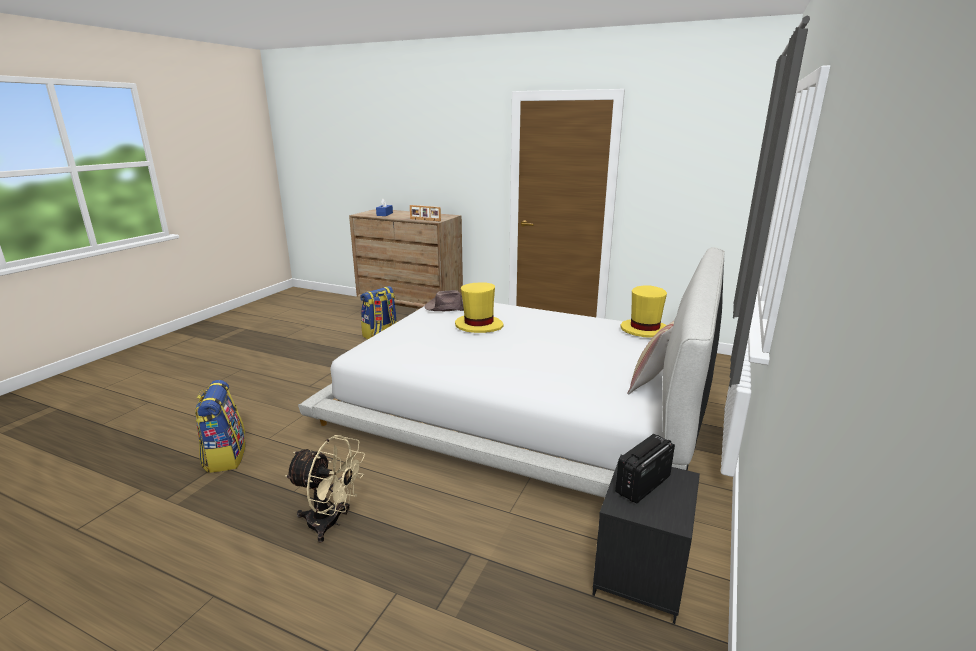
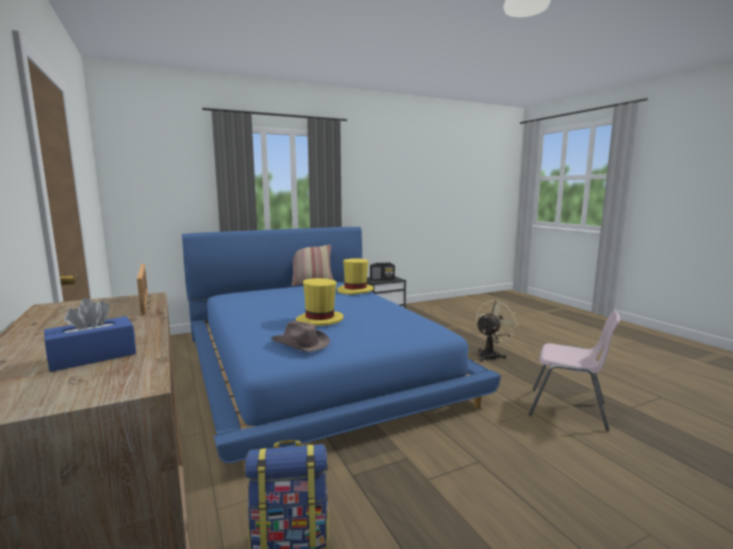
camera: 140 degrees left, 10 degrees down
(225, 456) = (568, 409): backpack -> pink chair
(331, 523) = (491, 355): beige fan -> beige fan turned 75 degrees clockwise
(522, 406) = (316, 365): white bed -> blue bed
(644, 330) = (237, 294): yellow hat -> yellow hat (355, 290)

